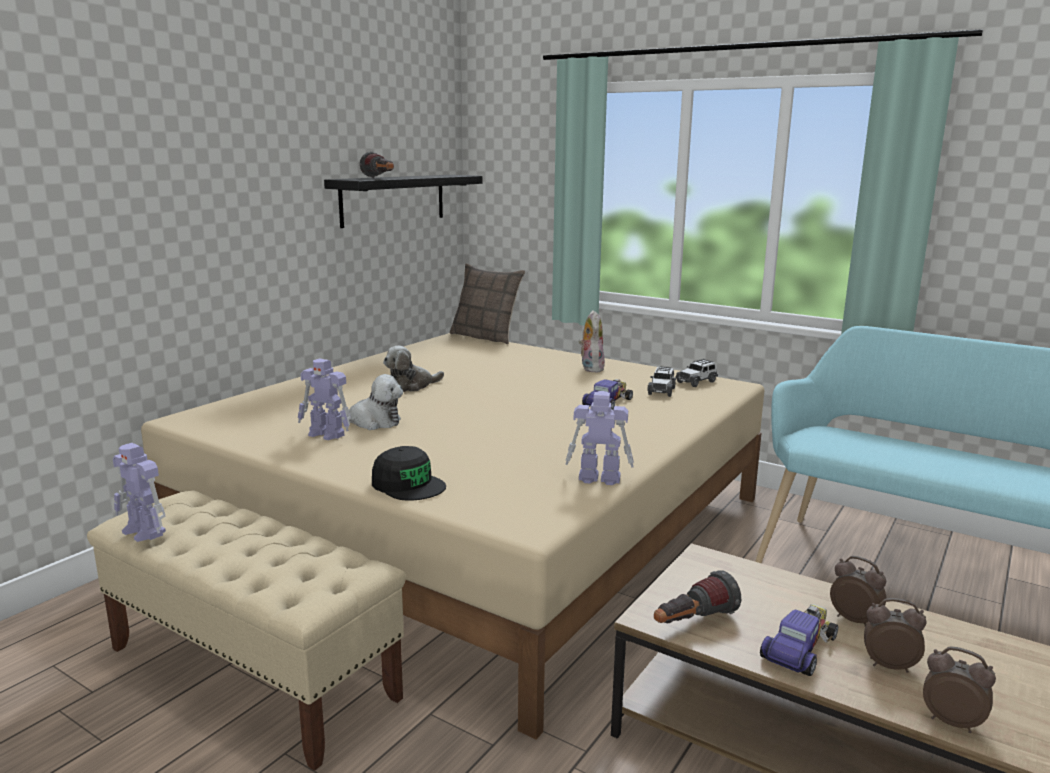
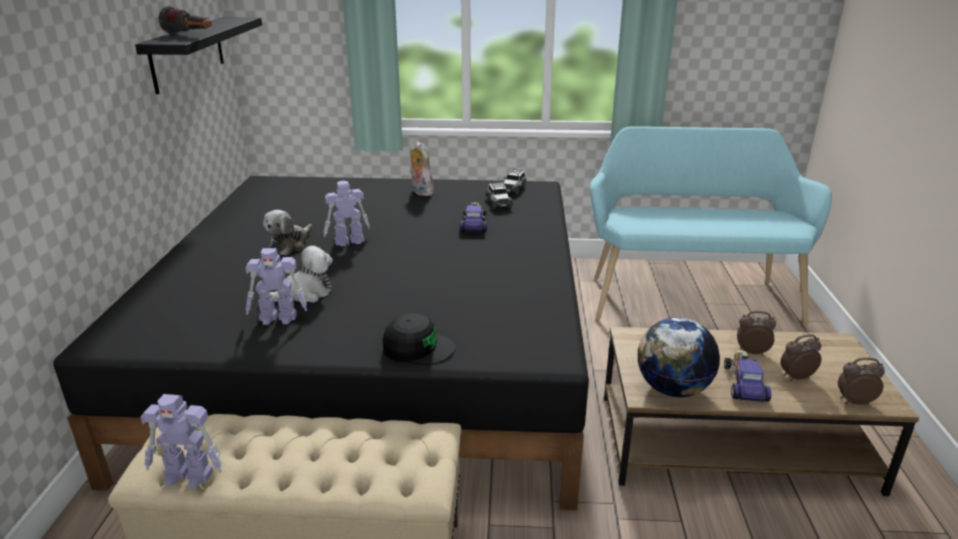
camera: 30 degrees left, 10 degrees up
(481, 527) = (379, 353): beige bed -> black bed
(485, 337) = (291, 175): pillow -> none
(598, 478) = (549, 297): toy robot -> toy robot (348, 241)
(692, 622) = (672, 389): flashlight -> globe

